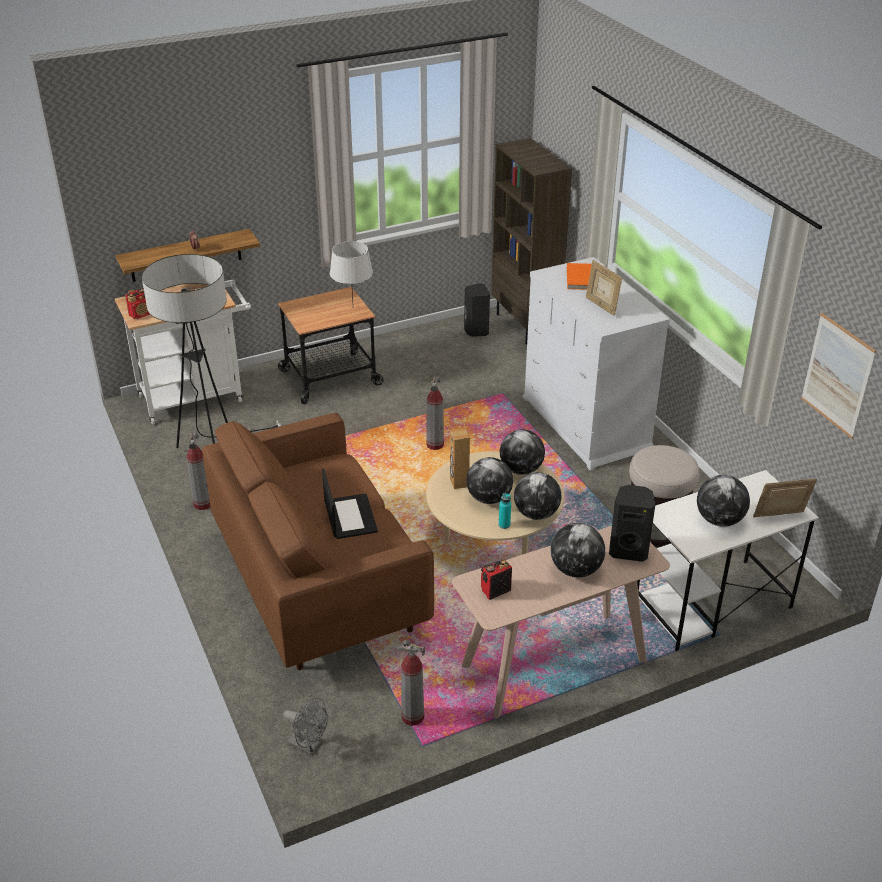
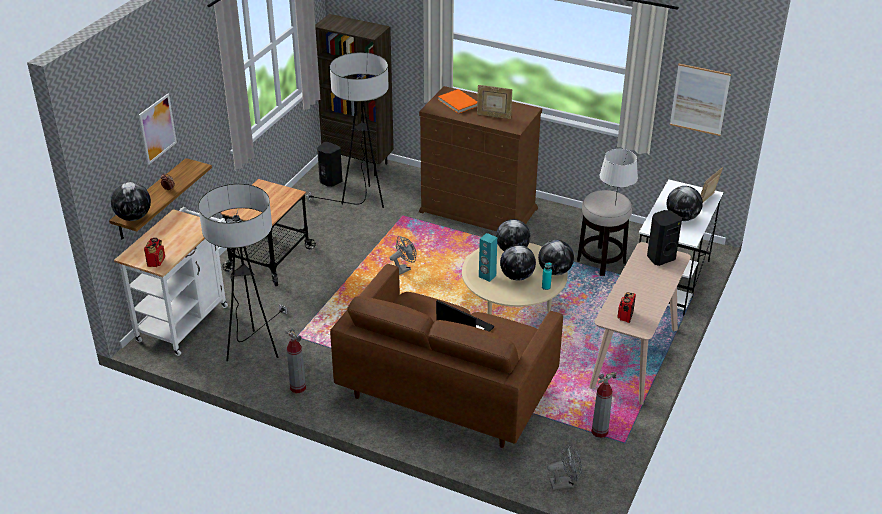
camera: 40 degrees left, 0 degrees up
(205, 182) = (157, 129): none -> picture
(353, 307) = (281, 192): grey table lamp -> grey table lamp (615, 205)
(435, 445) = (403, 269): fire extinguisher -> grey fan
(459, 482) = (487, 276): brown speaker -> turquoise speaker
(480, 363) = (362, 202): none -> floor lamp
(576, 569) = (649, 282): globe -> globe (133, 217)
(586, 424) = (478, 210): white dresser -> brown dresser

